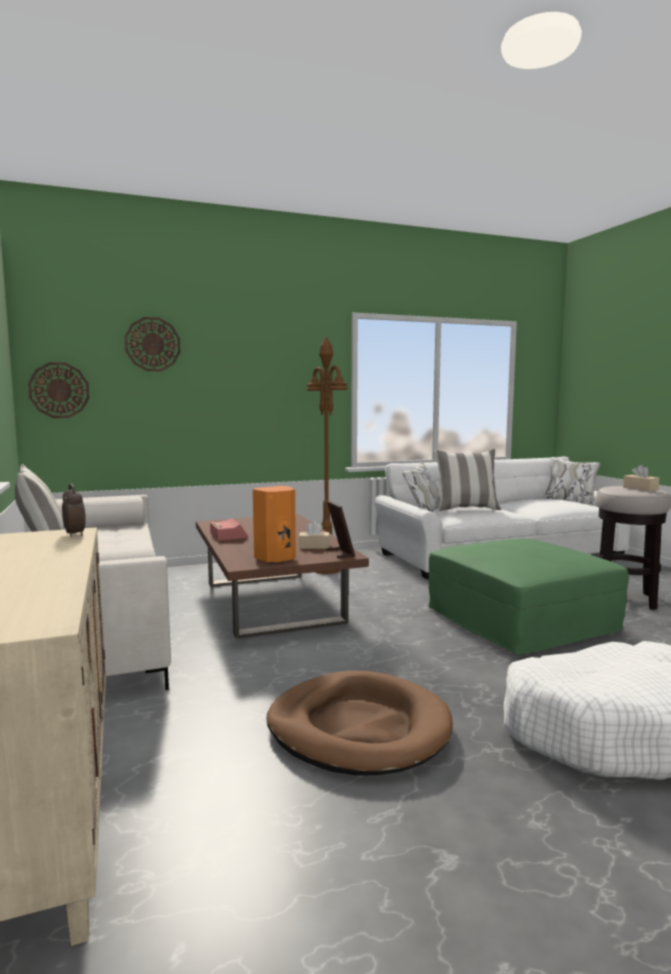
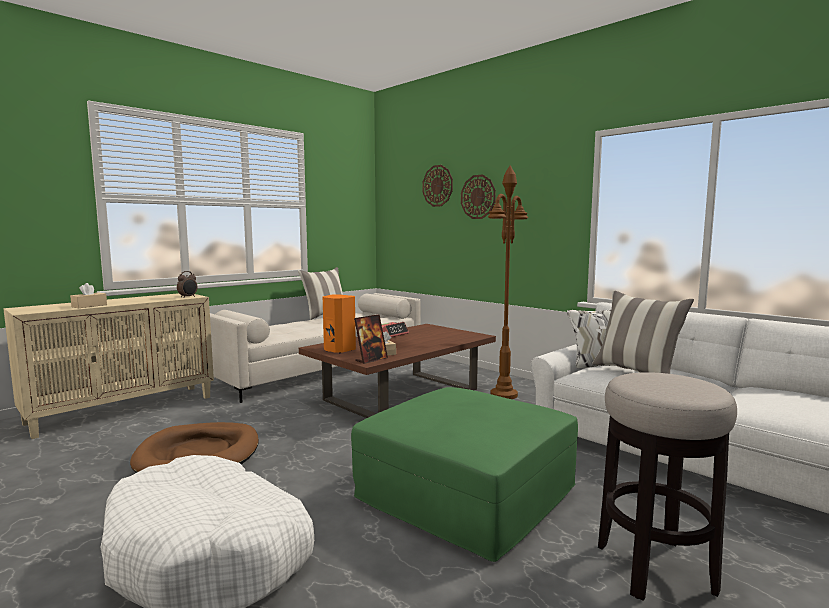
camera: 65 degrees right, 0 degrees up
(59, 390) = (392, 222): wall clock -> wall clock (478, 197)
(640, 488) = (667, 385): beige tissue box -> beige tissue box (89, 306)

